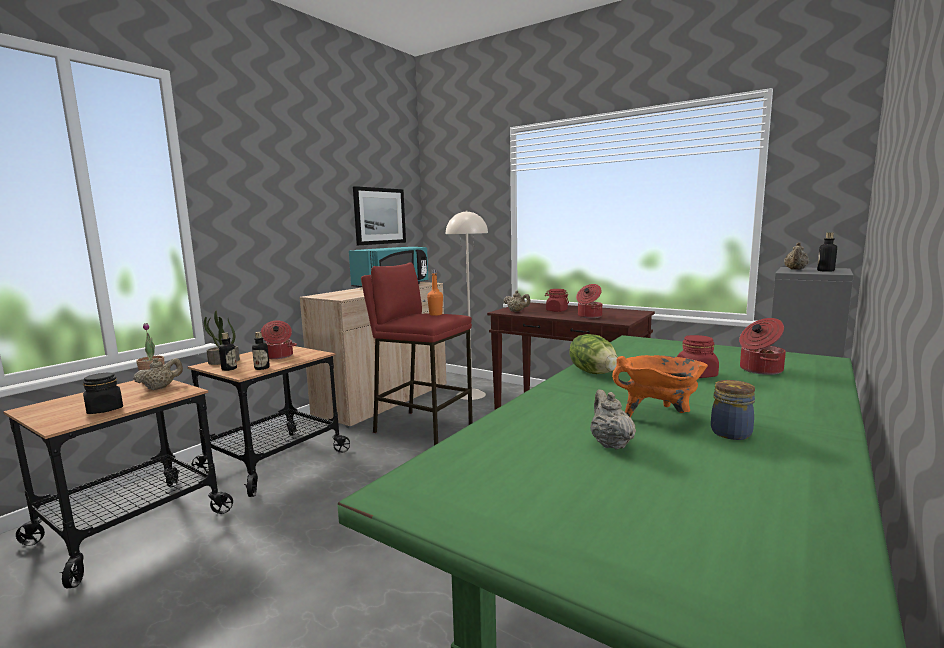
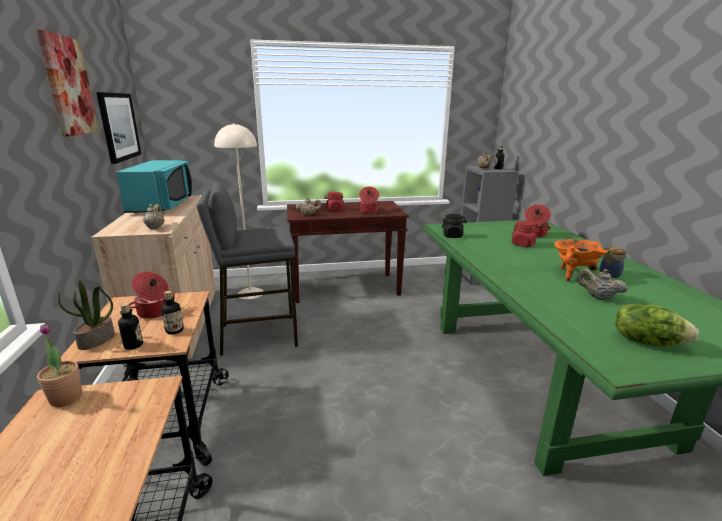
camera: 45 degrees left, 10 degrees up
(105, 409) = (111, 455): black jar -> black jar (452, 236)
(160, 388) = (106, 399): beige teapot -> beige teapot (155, 227)
(315, 181) = (68, 86): none -> picture
(422, 428) = (258, 335): red stool -> grey stool
(435, 314) = (263, 230): orange bottle -> none
(594, 372) = (484, 256): lettuce -> lettuce (646, 341)

